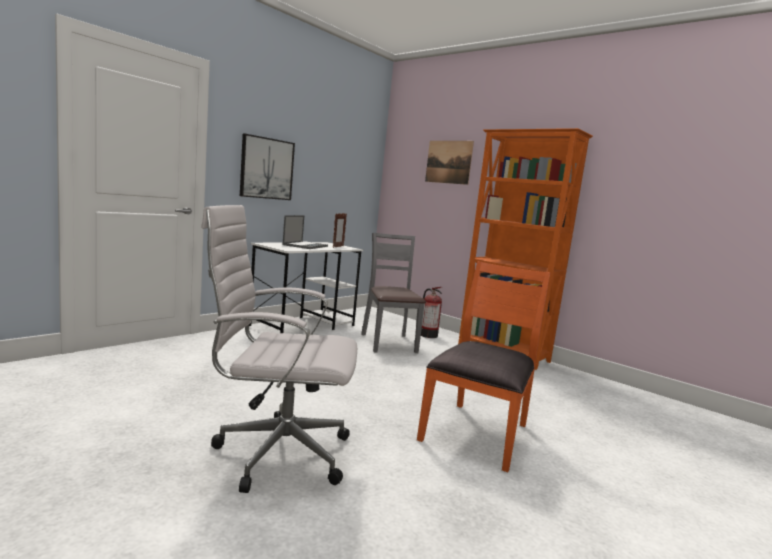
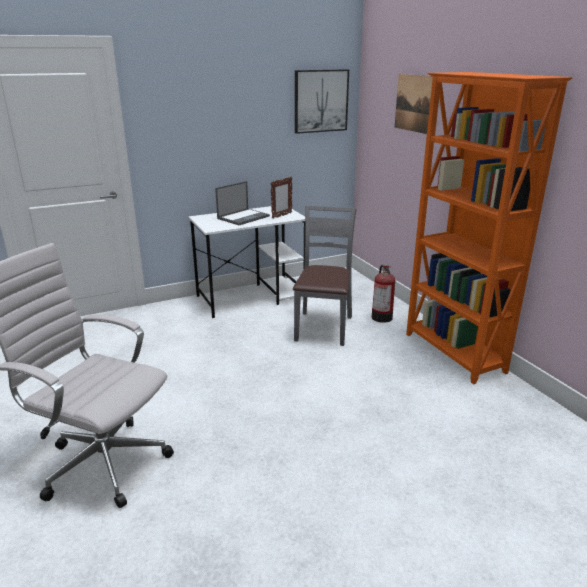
camera: 25 degrees right, 15 degrees up
(266, 168) = (197, 137): picture -> picture (320, 101)
(477, 432) = (307, 470): orange chair -> none

